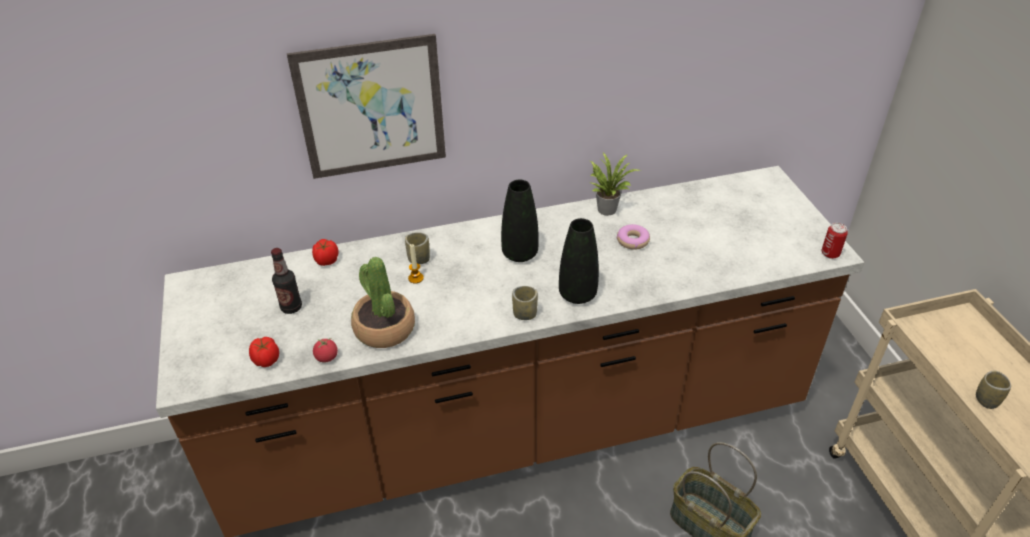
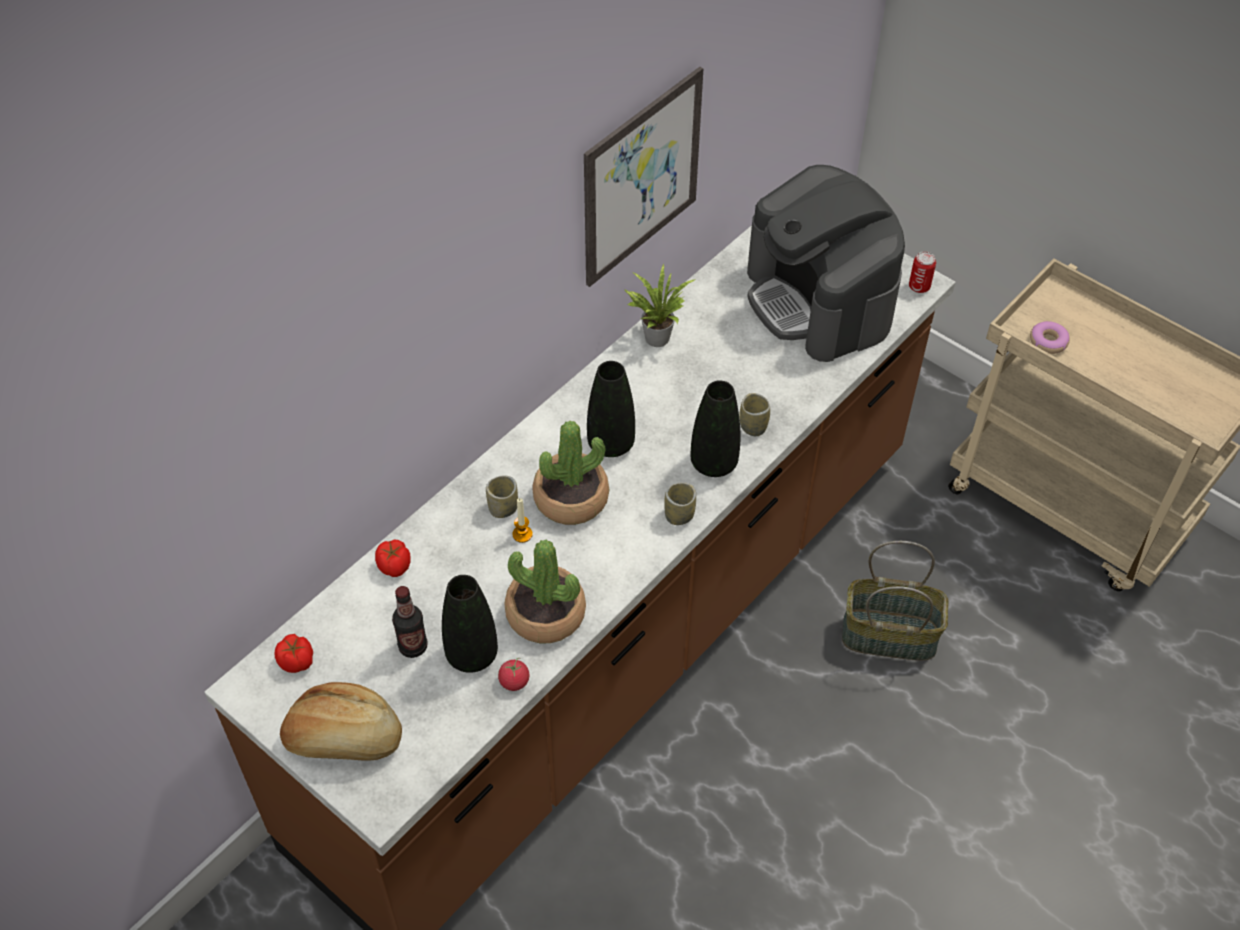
camera: 35 degrees left, 10 degrees up
(203, 336) = (344, 739): none -> bread
(266, 360) = (450, 723): tomato -> tomato (297, 662)
(318, 329) = (472, 654): none -> black vase
(371, 108) = (408, 357): picture -> picture (641, 177)
(465, 272) = (571, 498): none -> potted plant
(633, 241) = (717, 366): donut -> donut (1048, 341)
(742, 232) = (819, 300): none -> coffee machine
(986, 400) = (1125, 379): cup -> cup (753, 426)

